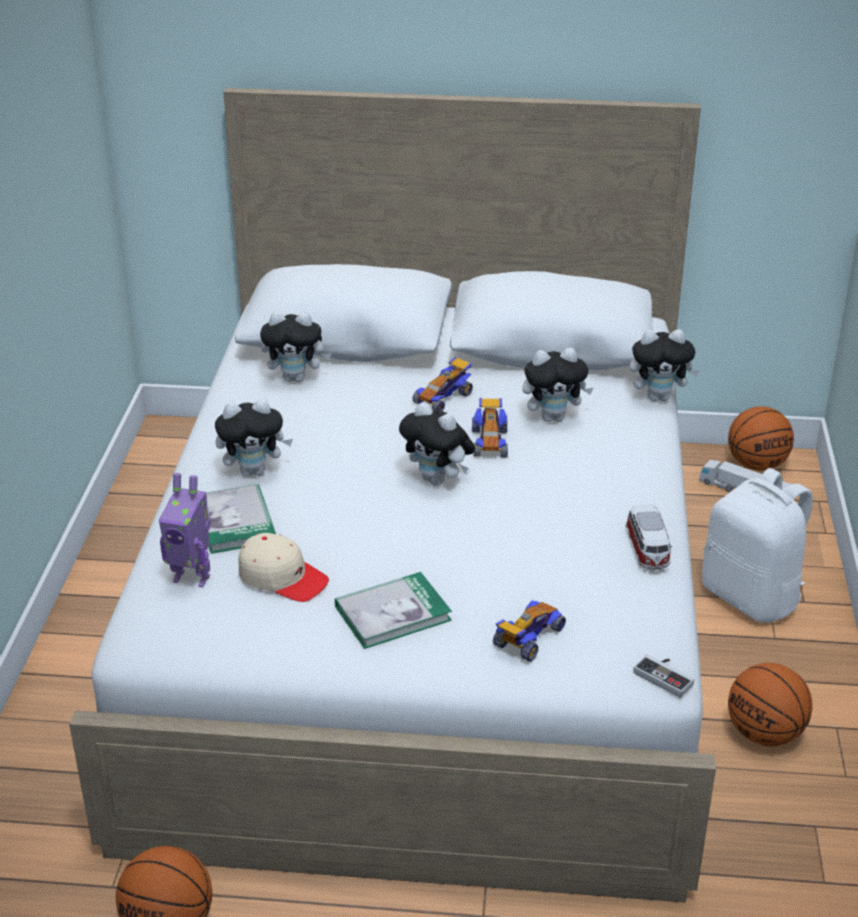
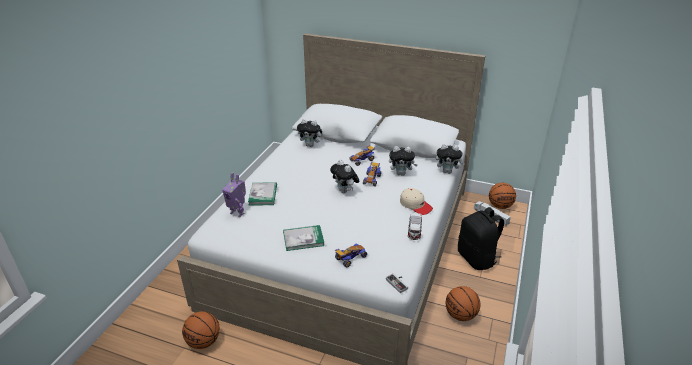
camera: 15 degrees right, 0 degrees up
(254, 471) = (279, 177): plush toy -> none
(282, 577) = (269, 218): beige cap -> beige cap (415, 205)
(752, 597) = (477, 258): white backpack -> black backpack

